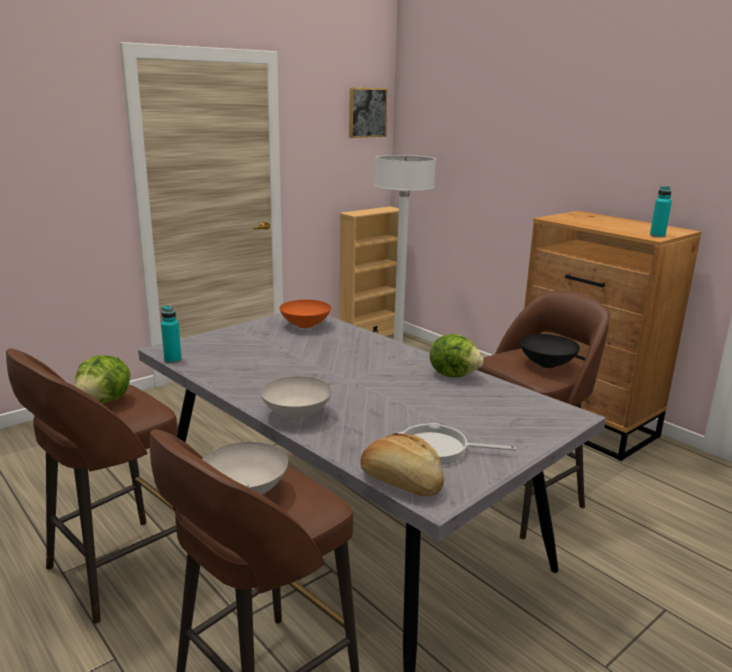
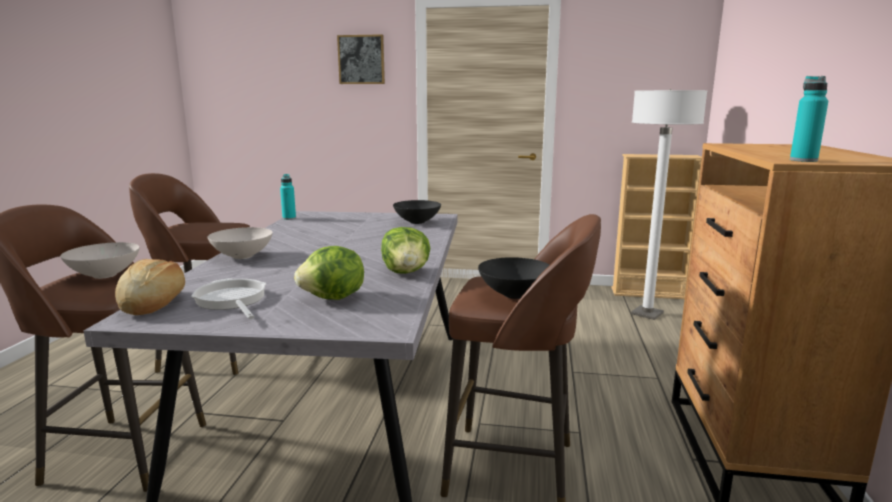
camera: 50 degrees right, 5 degrees down
(105, 401) = (207, 225): lettuce -> lettuce (334, 298)
(305, 326) = (416, 222): orange bowl -> black bowl
(367, 112) = (675, 50): picture -> picture (361, 59)

